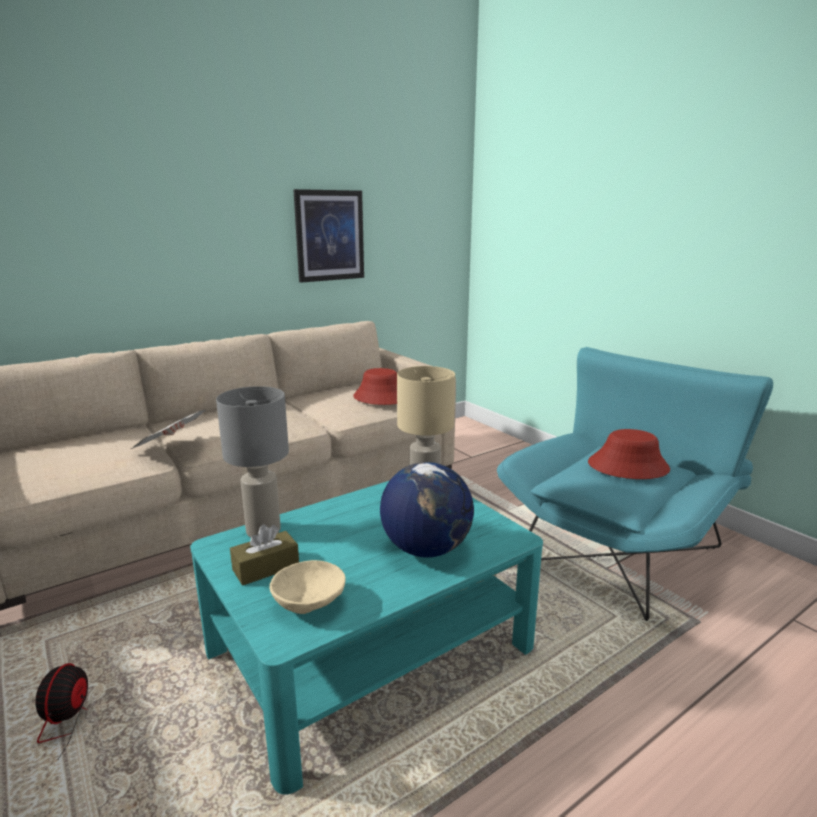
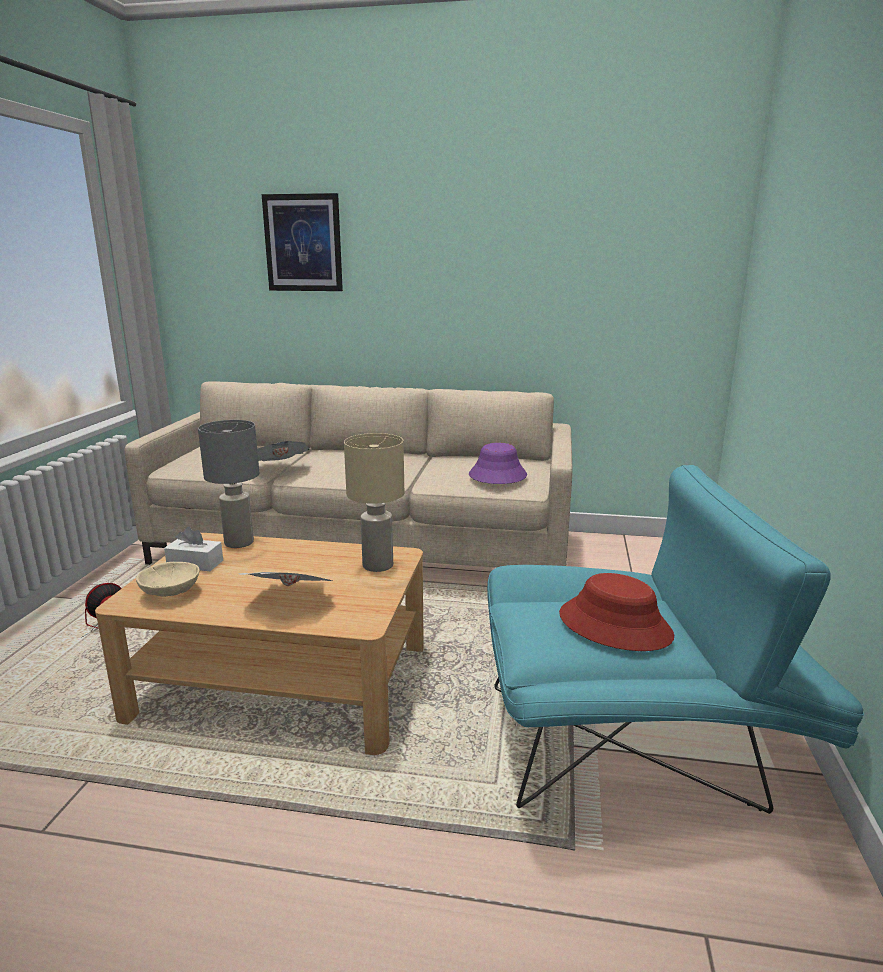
camera: 45 degrees right, 0 degrees up
(266, 568) = (195, 563): brown tissue box -> white tissue box
(329, 236) = (526, 295): picture -> picture (303, 243)
(370, 648) = (283, 680): turquoise coffee table -> beige coffee table
(381, 397) = (497, 475): red hat -> purple hat
(426, 549) = (292, 599): globe -> newspaper

